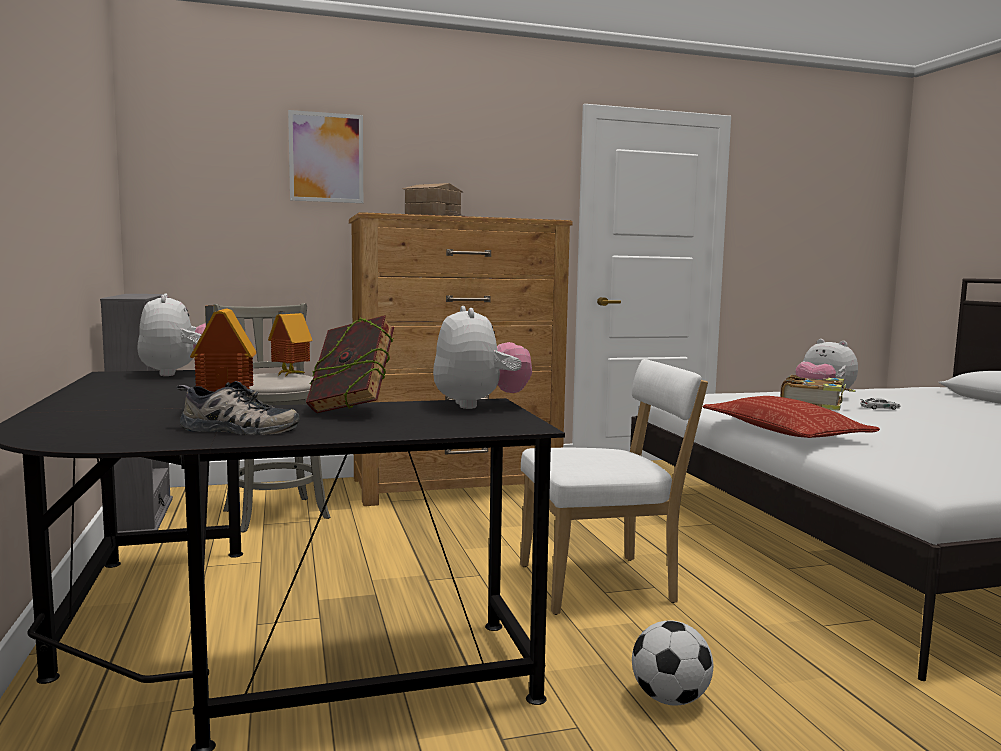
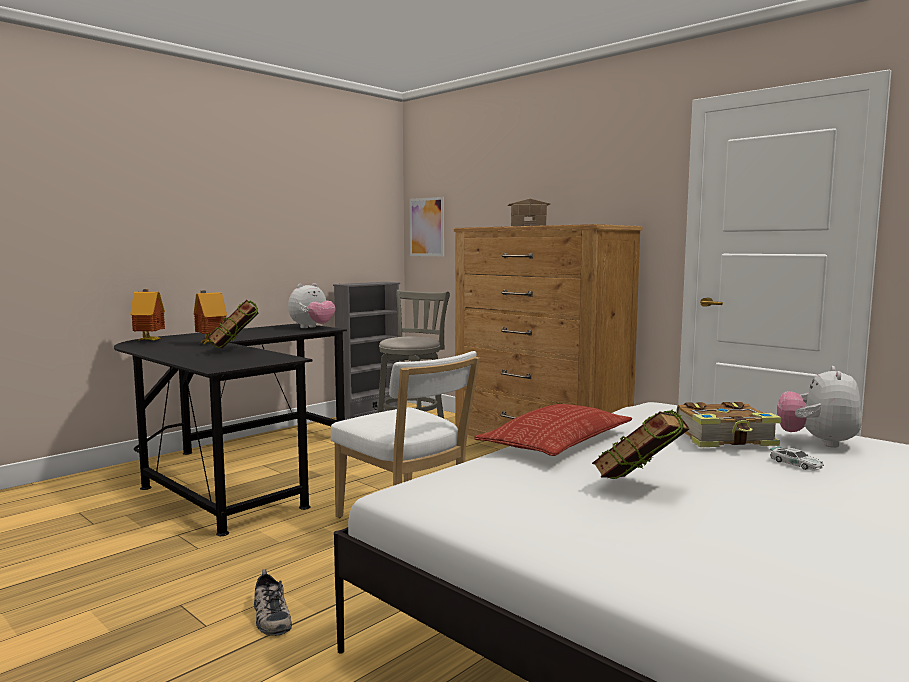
camera: 60 degrees right, 0 degrees up
(236, 429) = (170, 349): shoe -> shoe (269, 616)
(289, 375) = (419, 339): toy house -> toy house (150, 341)
(326, 157) = (496, 185): picture -> picture (427, 227)
(479, 405) = (277, 358): plush toy -> none
(670, 699) = (244, 565): football -> none
(927, 438) = (639, 487): none -> book

